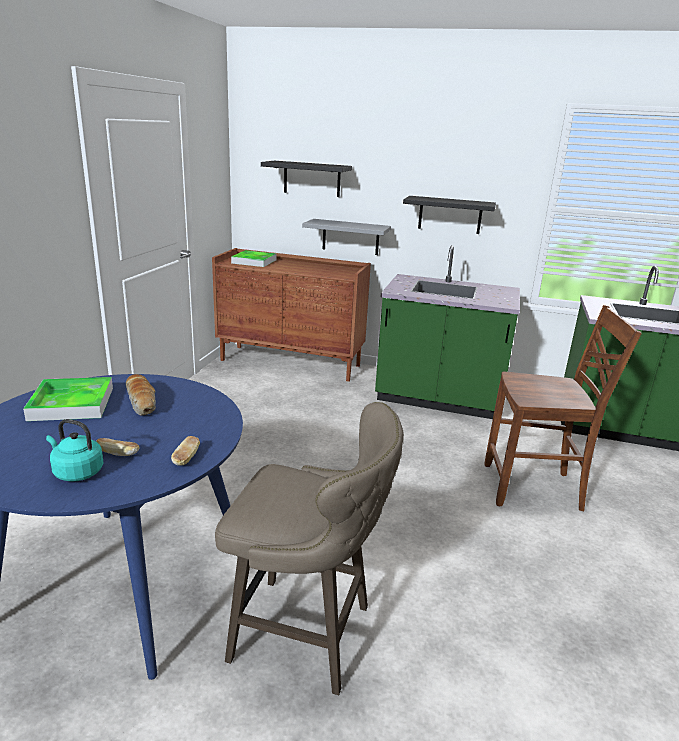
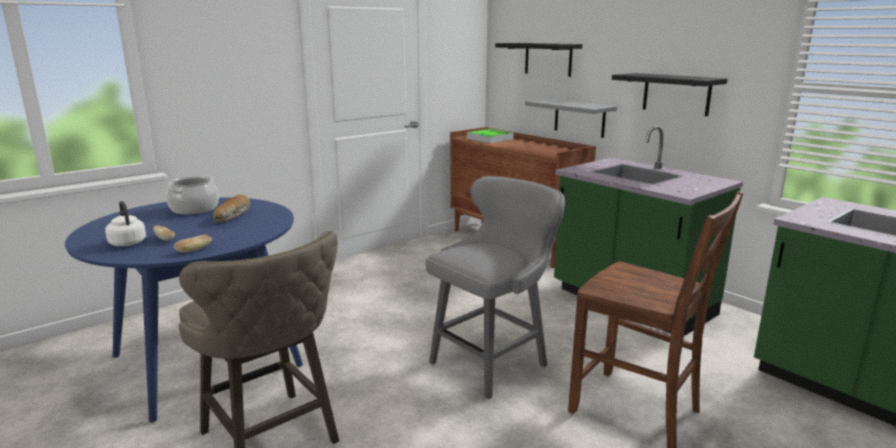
camera: 35 degrees right, 5 degrees down
(72, 403) = (194, 209): tray -> cooking pot
(76, 472) = (127, 242): turquoise kettle -> white kettle
(400, 483) = (492, 362): none -> grey stool

